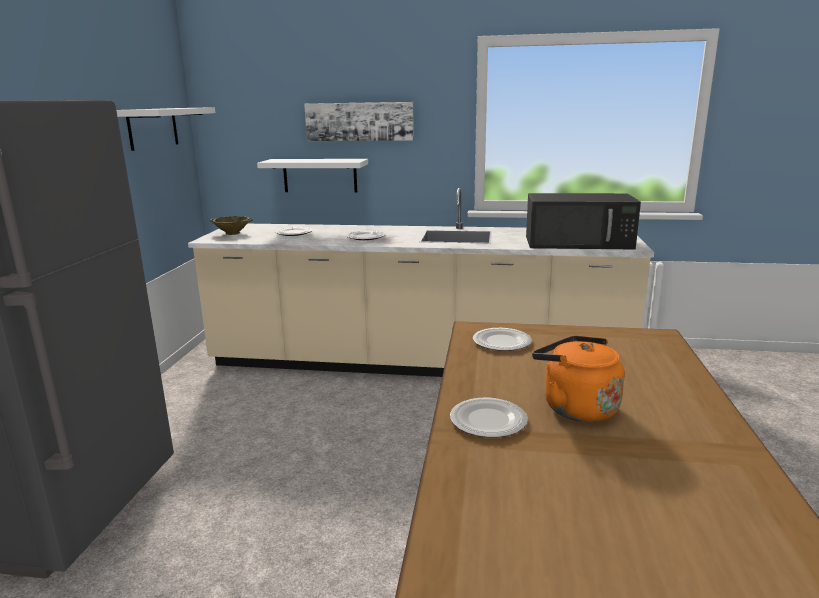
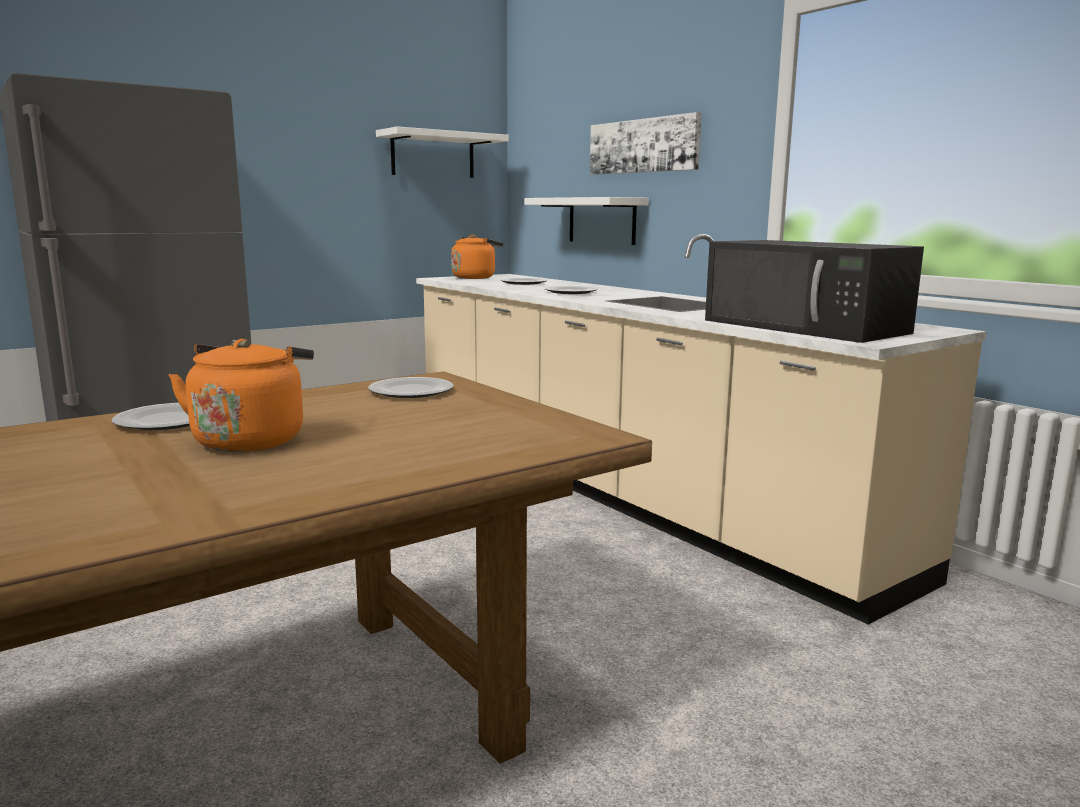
camera: 45 degrees right, 5 degrees down
(233, 233) = (475, 277): beige bowl -> orange kettle

